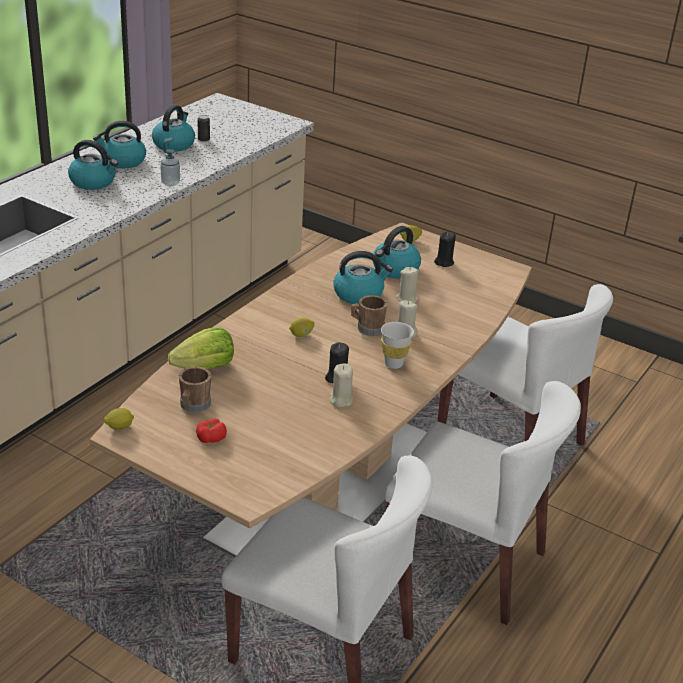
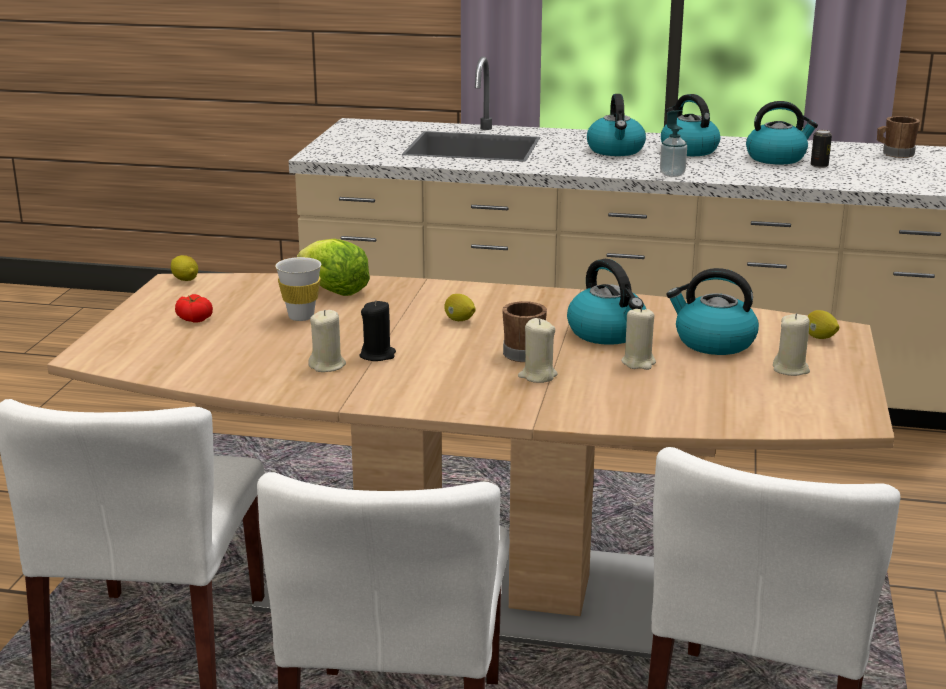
camera: 70 degrees right, 10 degrees down
(193, 406) = (250, 300): brown mug -> brown mug (894, 154)
(393, 364) = (448, 381): white cup -> white cup (301, 317)
(444, 262) = (791, 369): black candle -> beige candle

